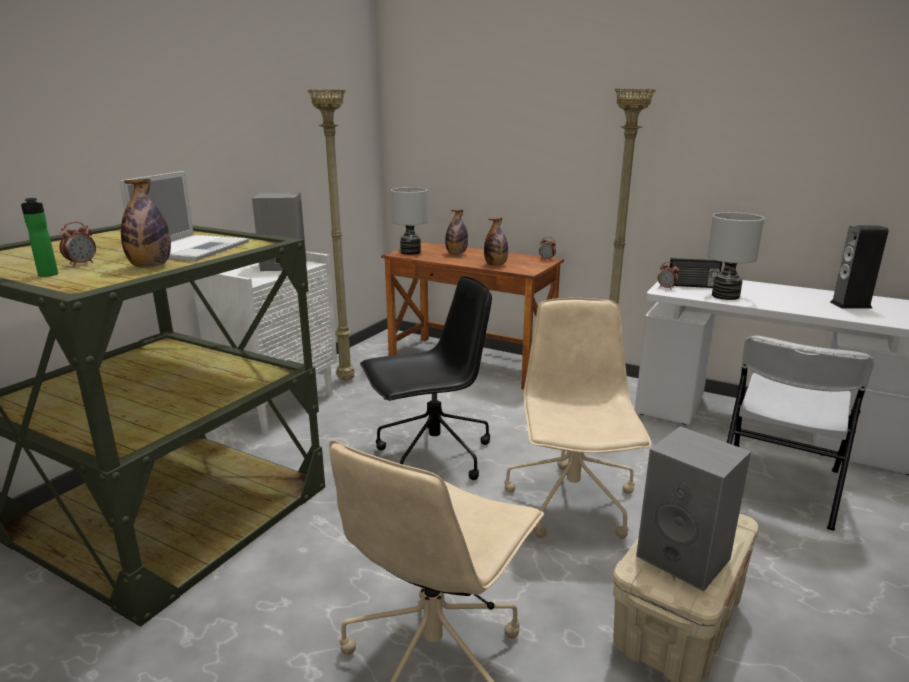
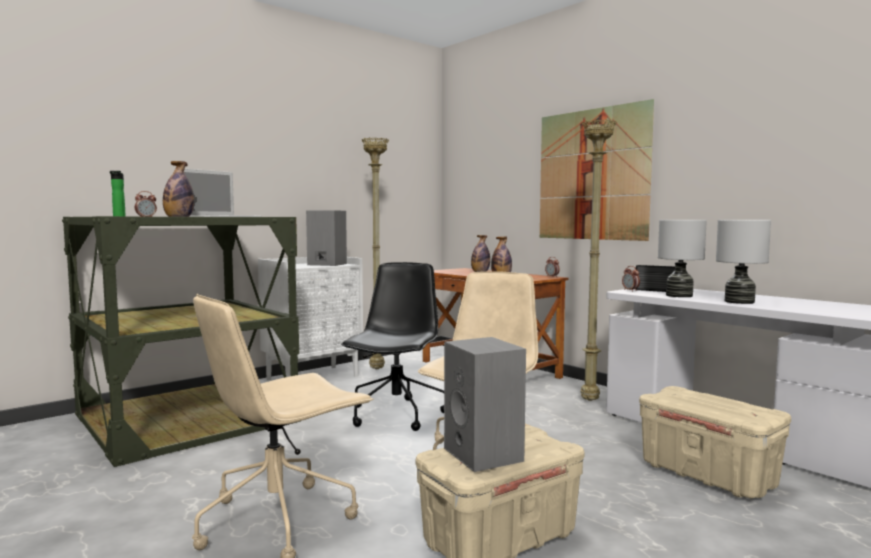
camera: 20 degrees right, 15 degrees down
(410, 252) = (444, 270): grey table lamp -> grey table lamp (739, 302)
(429, 457) = (395, 416): black office chair -> black office chair turned 75 degrees counterclockwise
(596, 141) = (592, 174): none -> picture
(777, 484) = (706, 475): white chair -> beige storage box
(850, 305) = (804, 305): speaker -> none

